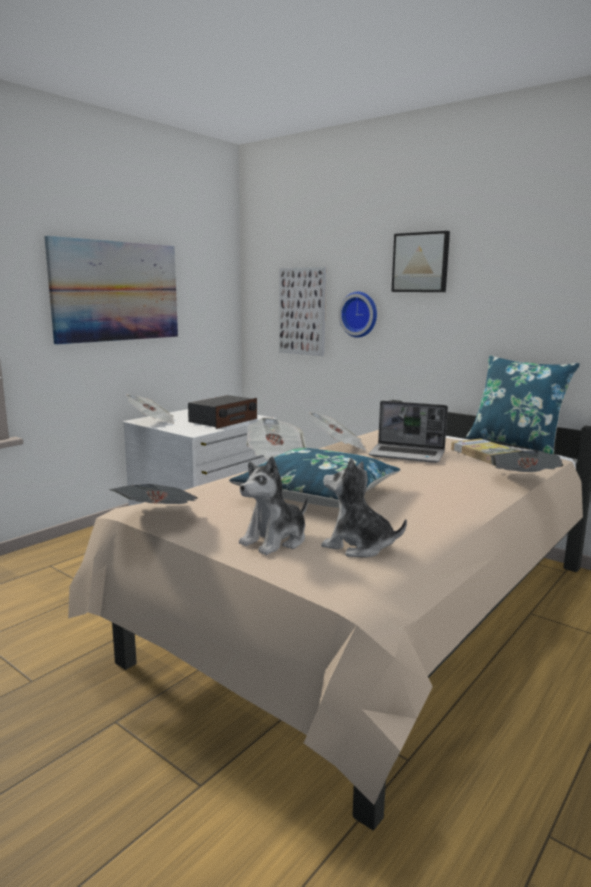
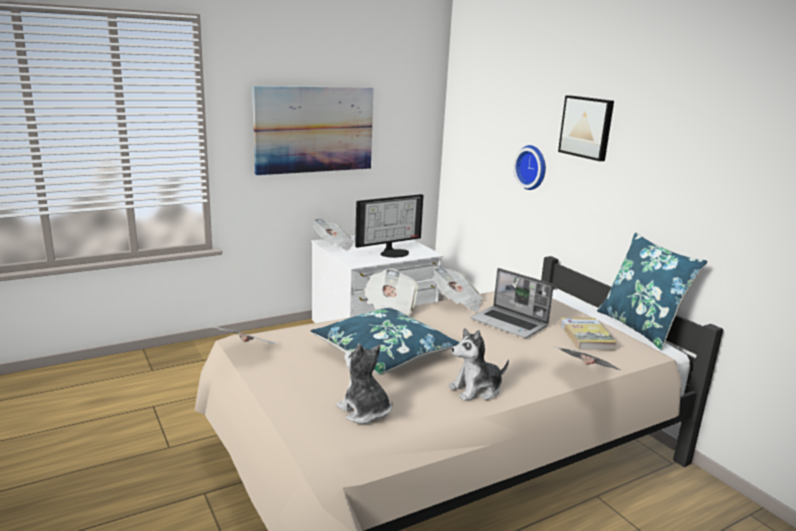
camera: 20 degrees right, 5 degrees up
(223, 421) = (393, 252): radio -> monitor
(275, 541) = (309, 392): plush toy -> plush toy (476, 390)
(302, 311) = (488, 154): picture -> none

